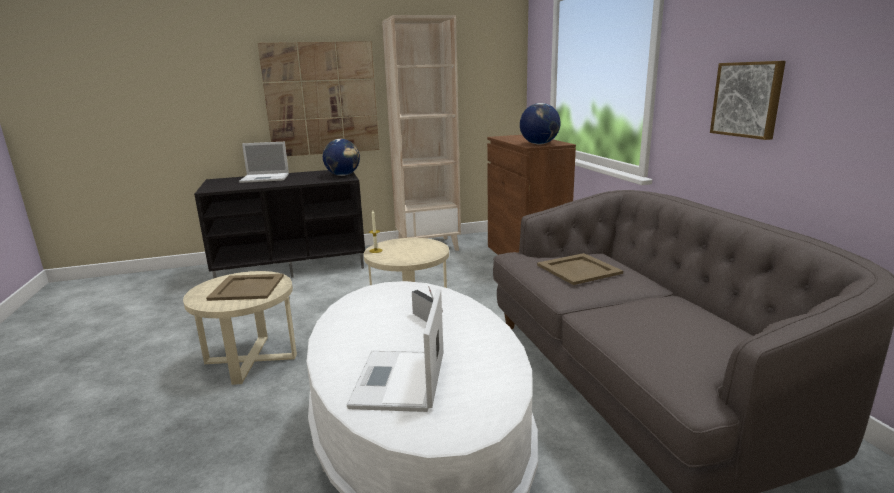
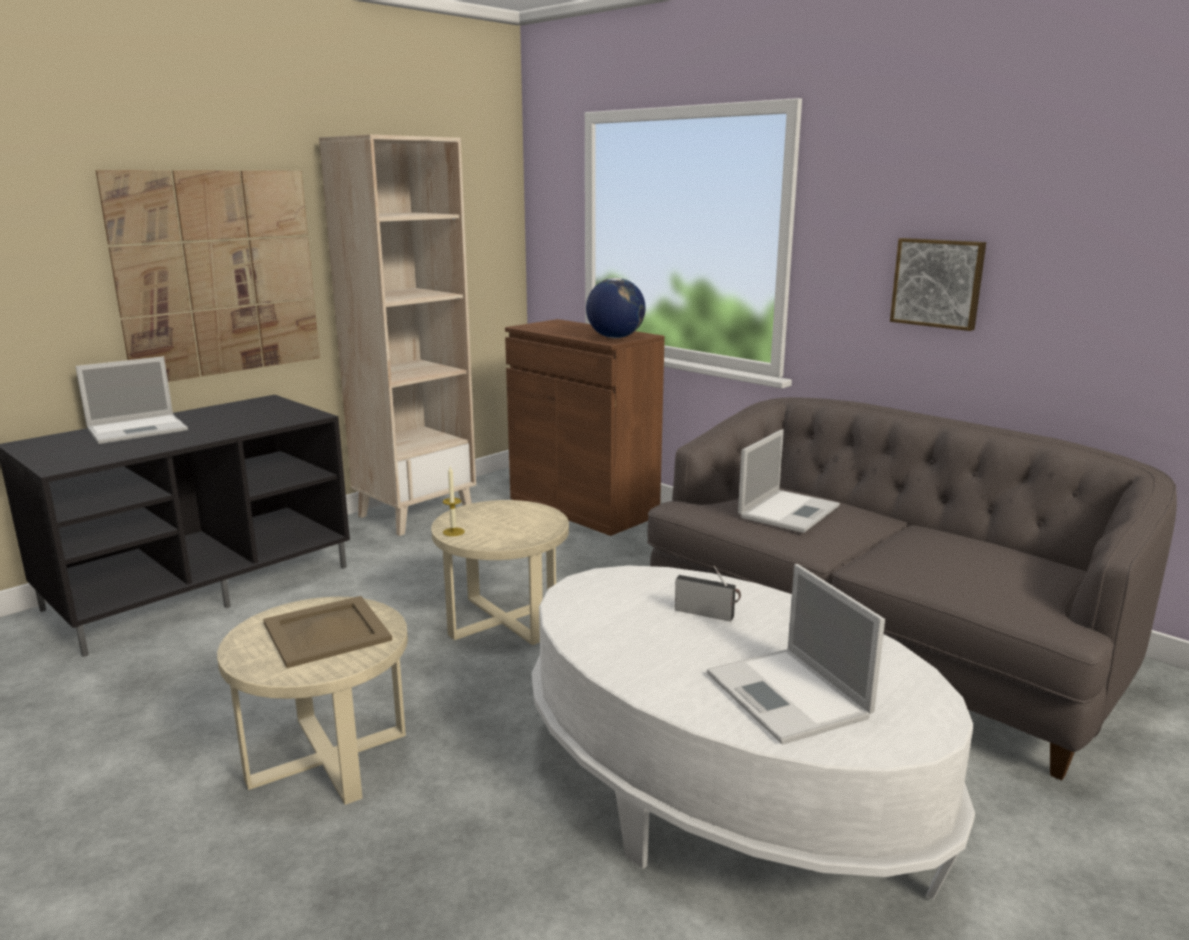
camera: 30 degrees left, 0 degrees up
(343, 175) = (290, 409): globe -> none
(579, 269) = (789, 511): beige tray -> laptop

